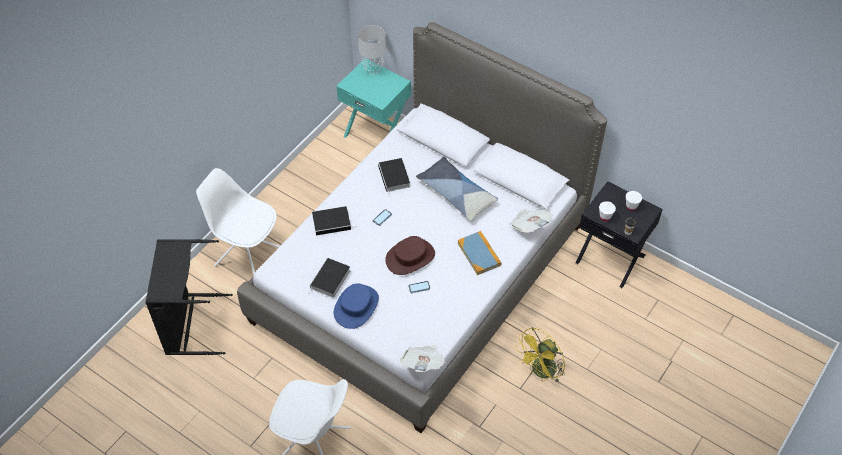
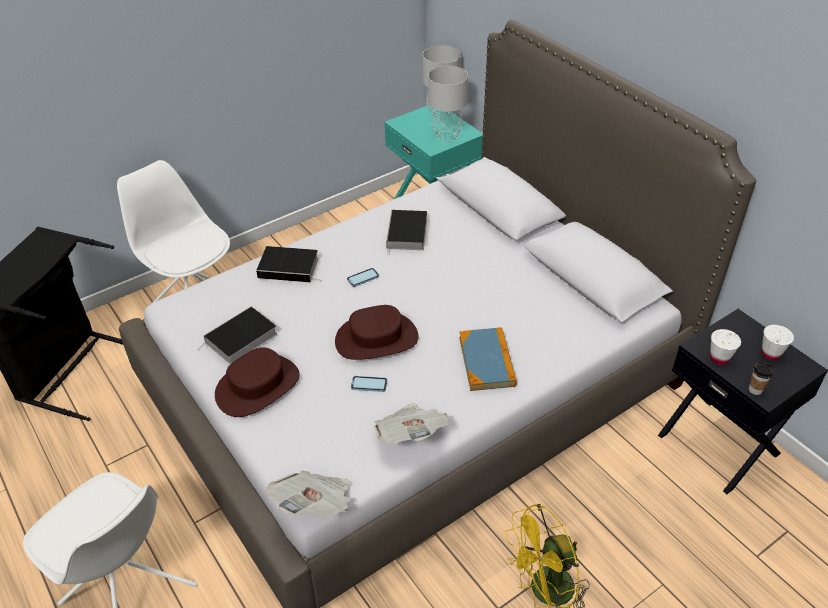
camera: 20 degrees right, 10 degrees down
(356, 307) = (258, 386): blue hat -> brown hat
(385, 88) = (446, 135): none -> grey table lamp
(456, 193) = (488, 273): pillow -> none
(530, 226) = (586, 342): newspaper -> newspaper (410, 435)

